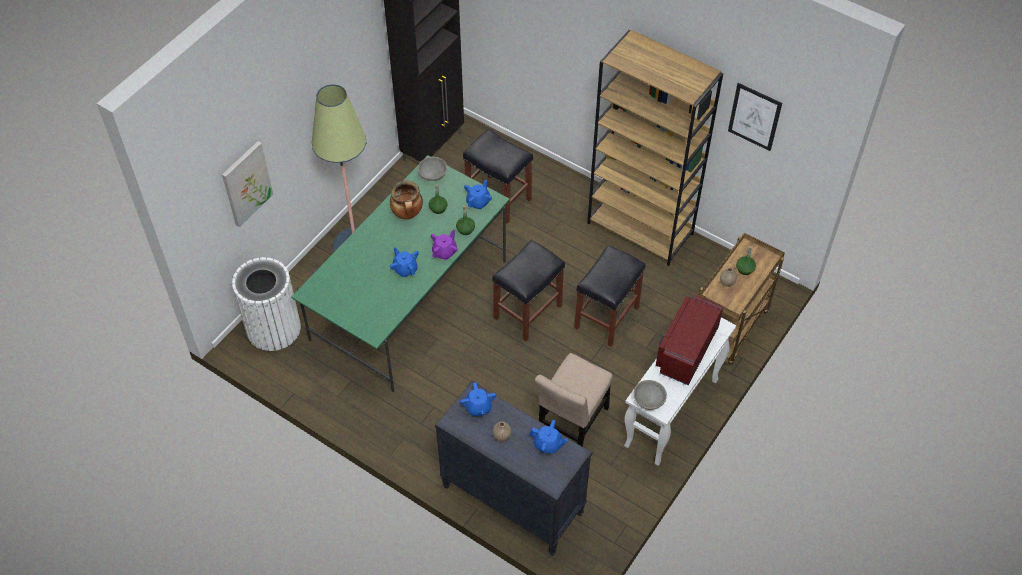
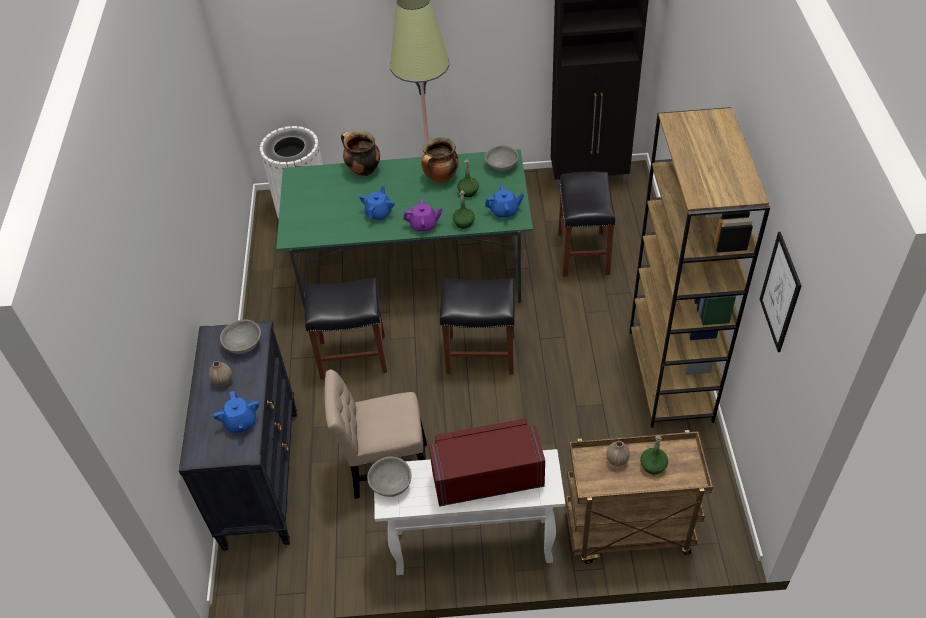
camera: 55 degrees right, 5 degrees down
(246, 183) = (316, 45): picture -> none
(349, 251) = (363, 170): none -> cooking pot
(478, 407) = (243, 344): blue teapot -> grey bowl
(606, 318) = (534, 418): black stool -> black stool (352, 356)

